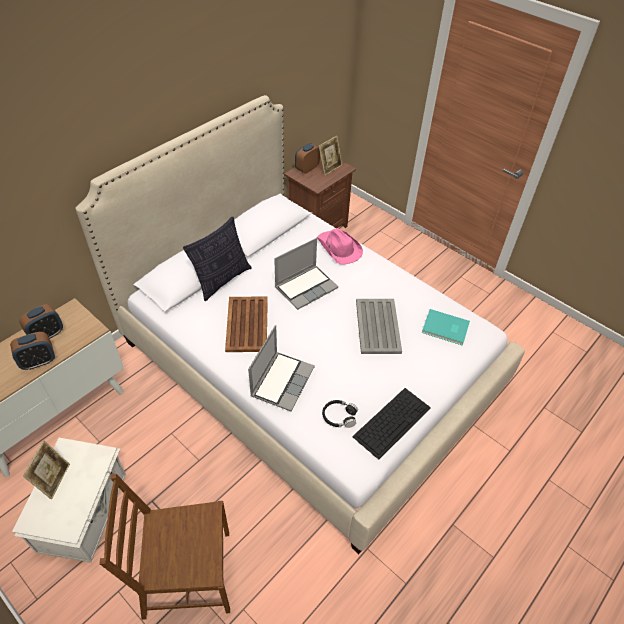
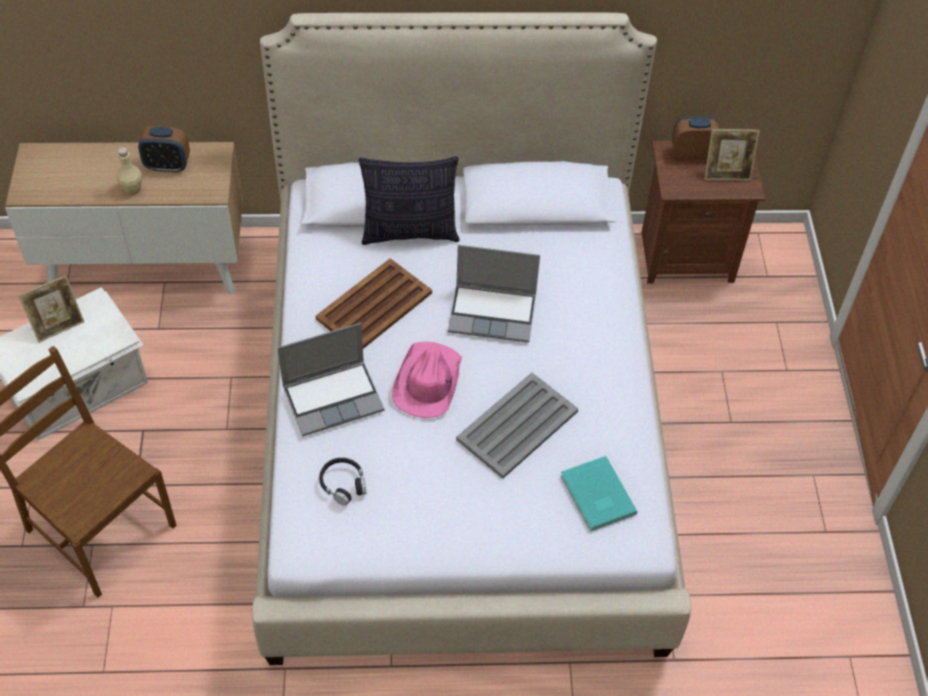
camera: 45 degrees right, 5 degrees up
(38, 361) = (132, 189): alarm clock -> beige bottle
(339, 248) = (597, 294): pink hat -> pink hat (427, 382)
(392, 421) = (392, 538): keyboard -> none

